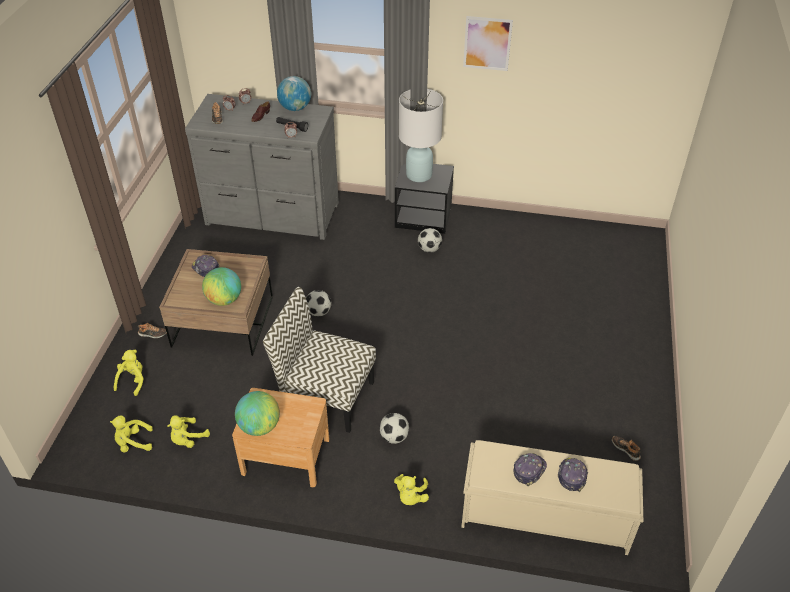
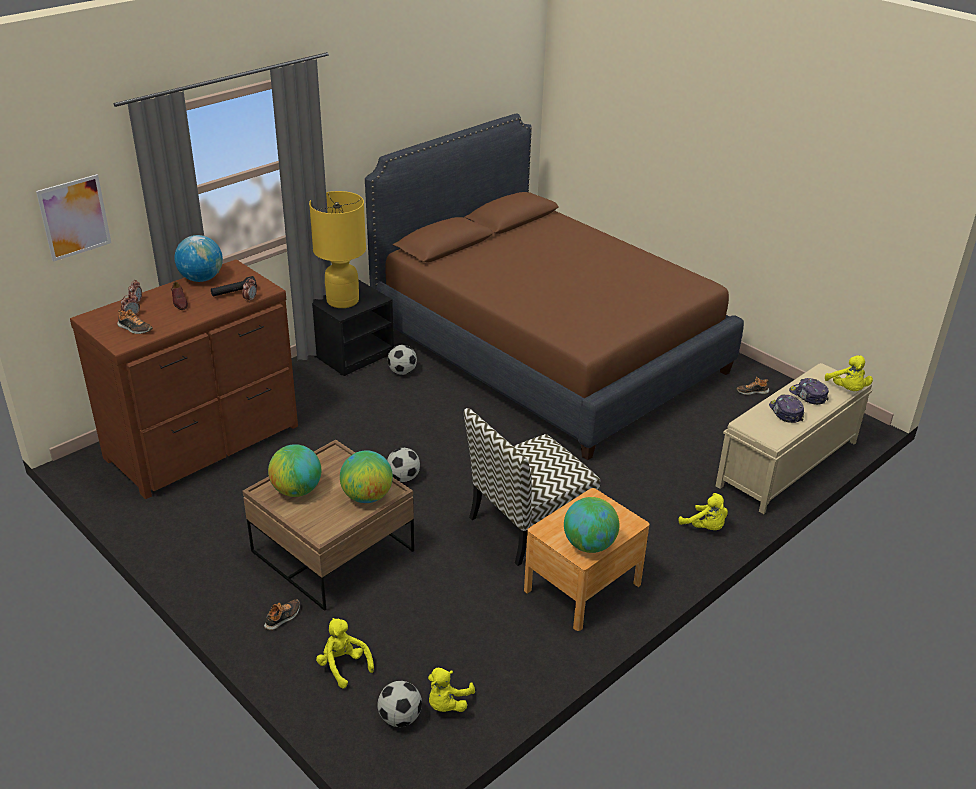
camera: 55 degrees left, 10 degrees down
(188, 439) = (487, 653): yellow plush toy -> yellow plush toy (847, 389)
(205, 269) = (297, 490): cap -> globe
(272, 215) = (205, 443): grey dresser -> brown dresser
(394, 437) = (624, 505): football -> football (400, 717)
(418, 175) = (342, 301): white table lamp -> yellow table lamp
(487, 43) = (368, 114): picture -> picture (74, 217)
(539, 303) = (547, 350): none -> brown bed

